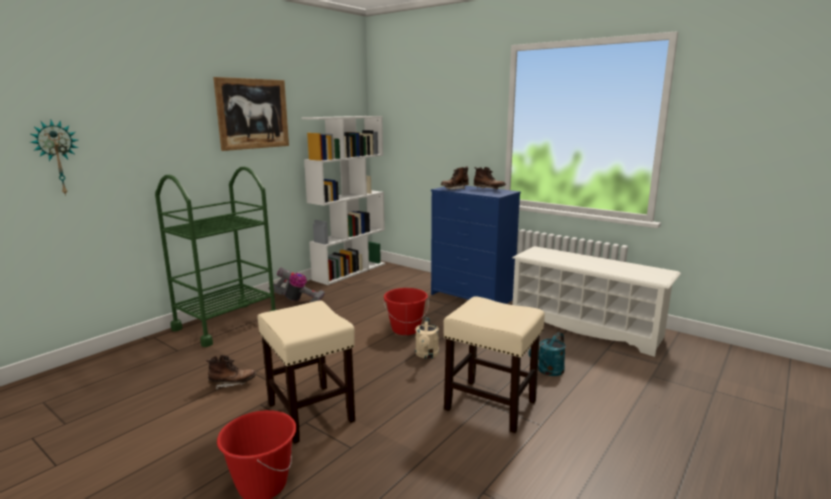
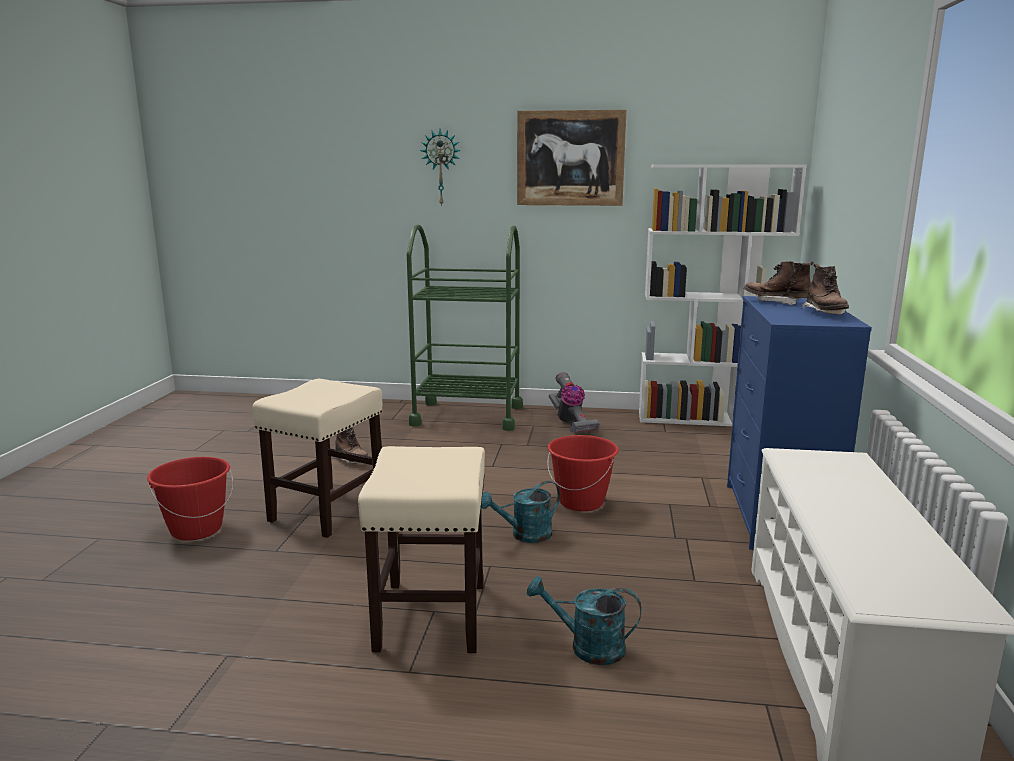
camera: 60 degrees right, 0 degrees up
(57, 158) = (345, 198): wall clock -> wall clock (441, 168)
(427, 355) = (524, 535): beige watering can -> turquoise watering can

